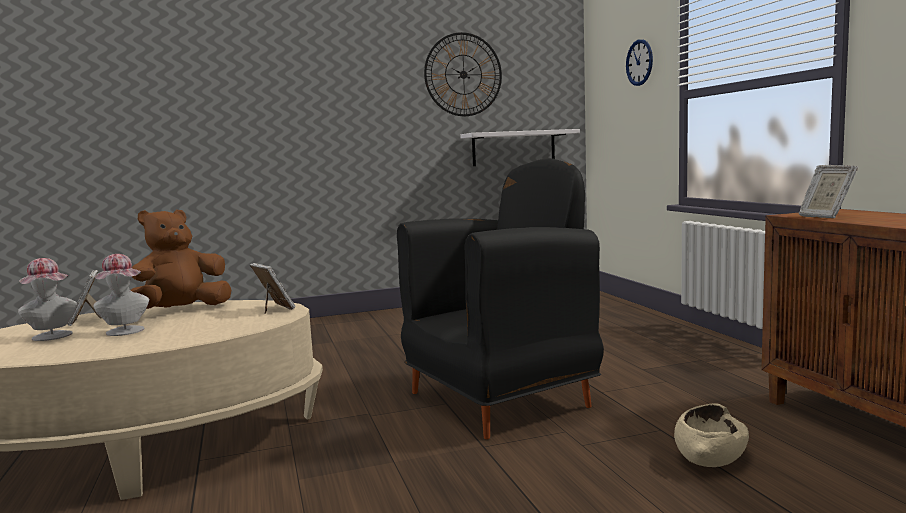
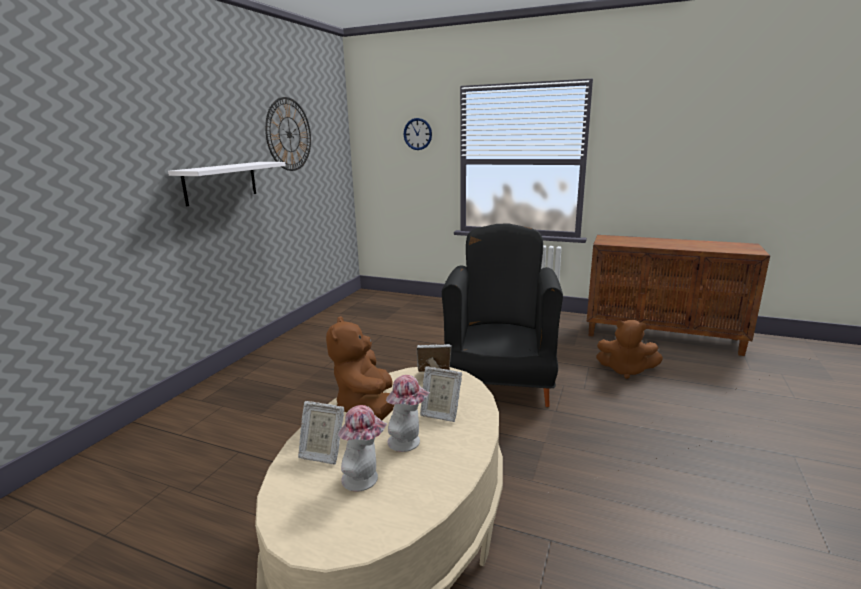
camera: 50 degrees left, 10 degrees up
(513, 148) = (321, 194): white shelf -> white shelf (221, 182)
(710, 455) = (625, 370): beige bowl -> brown plush toy
(825, 217) = (621, 243): picture frame -> picture frame (440, 413)

